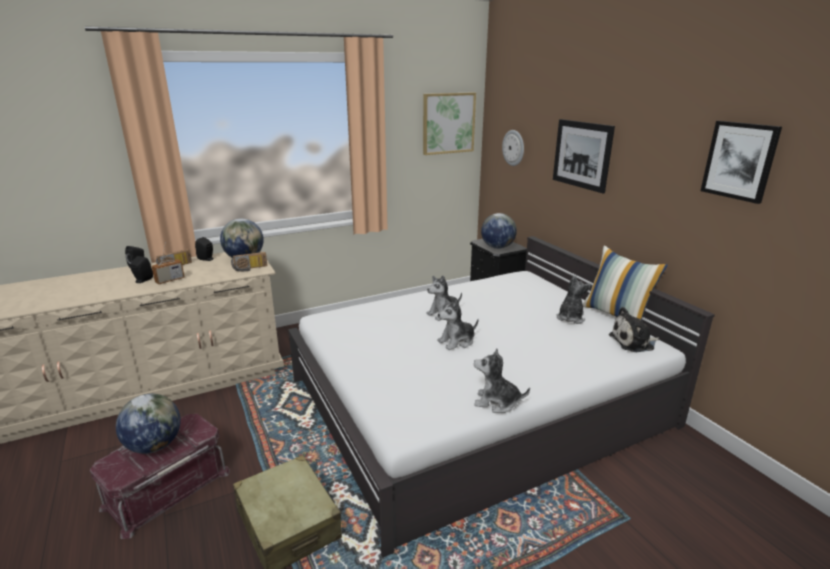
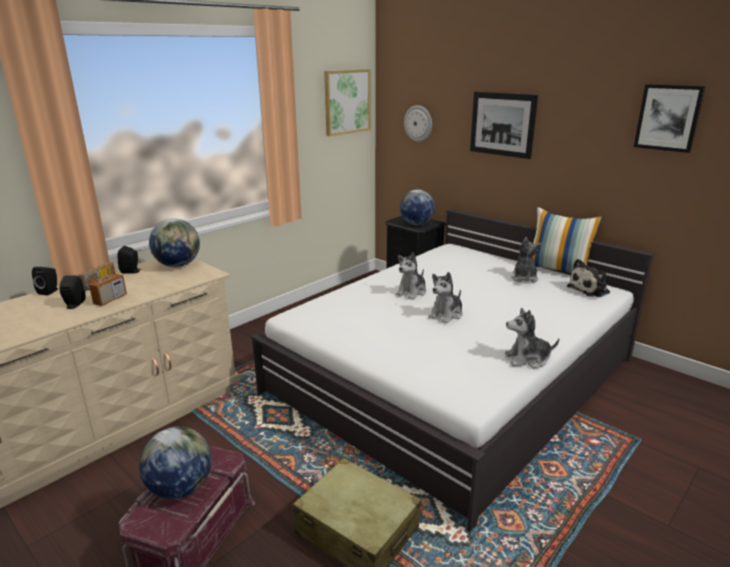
camera: 20 degrees left, 0 degrees up
(250, 268) = (196, 274): radio -> none

